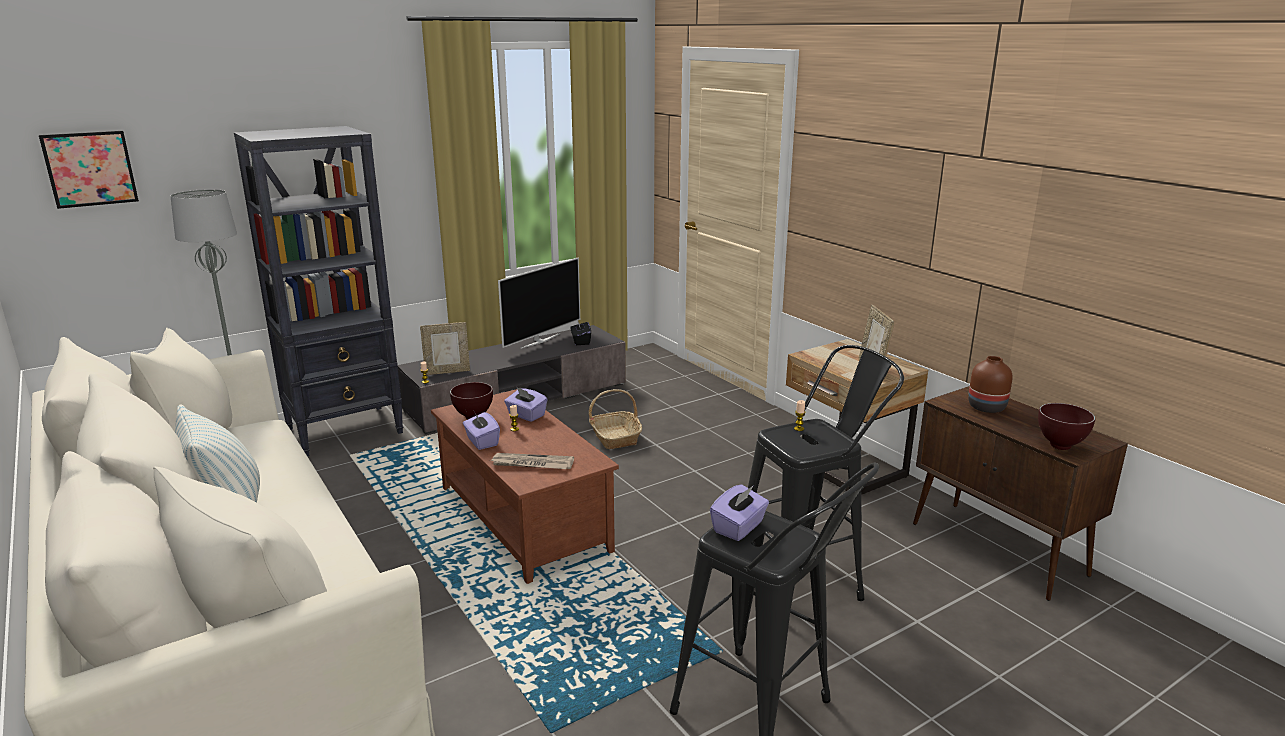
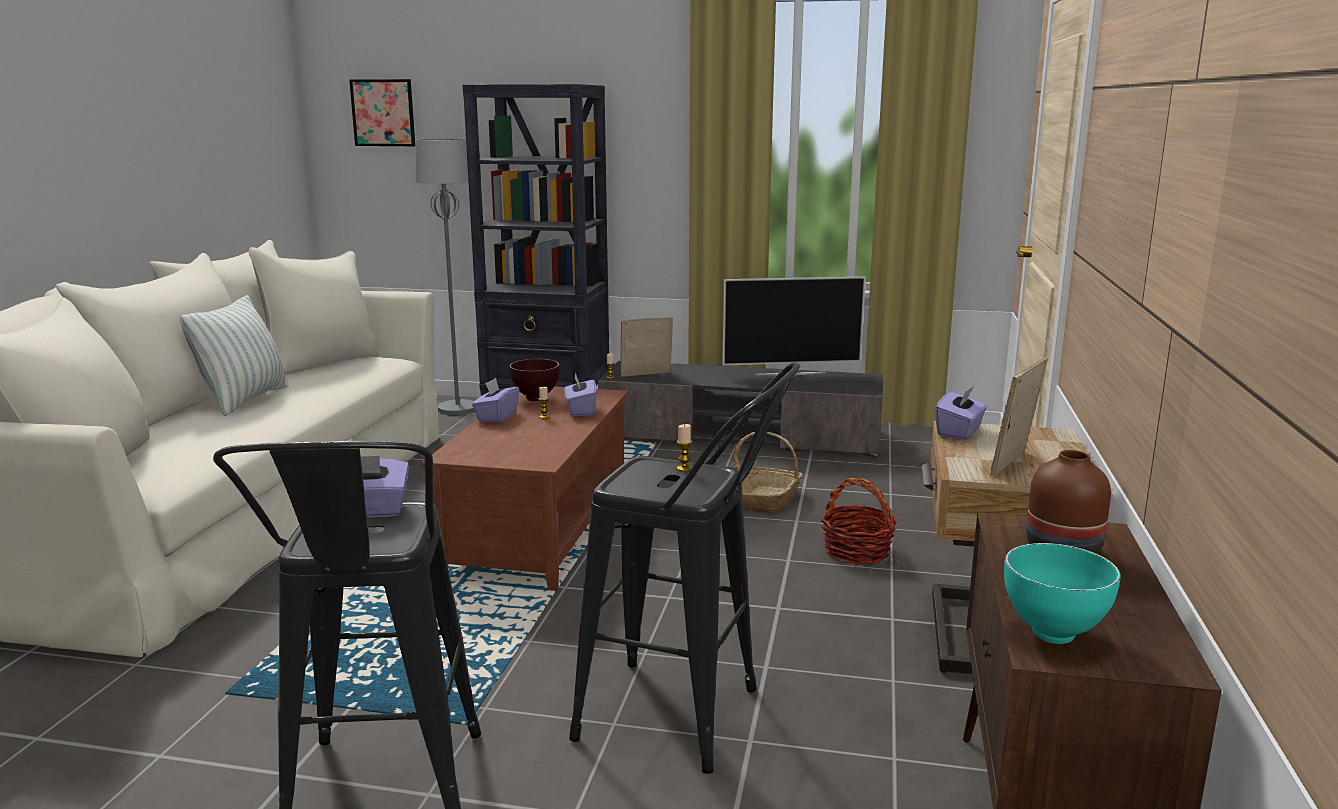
camera: 45 degrees right, 5 degrees down
(447, 371) = (646, 375): picture frame -> picture frame turned 135 degrees clockwise
(532, 464) = (489, 445): newspaper -> none
(580, 341) = (832, 384): black tissue box -> none
(717, 450) = (857, 551): none -> basket
(814, 357) = (959, 432): none -> purple tissue box
(1061, 446) = (1055, 637): brown bowl -> turquoise bowl

